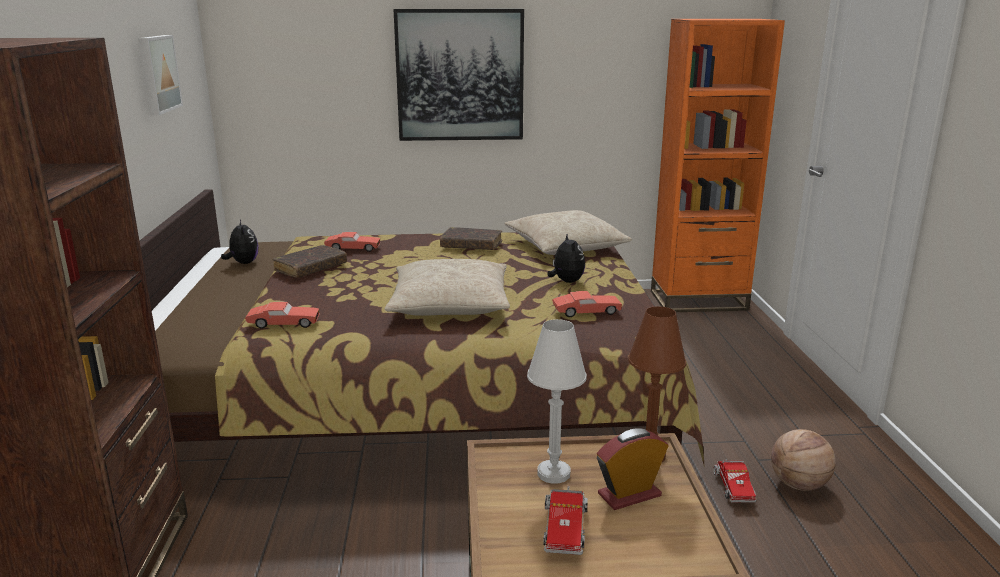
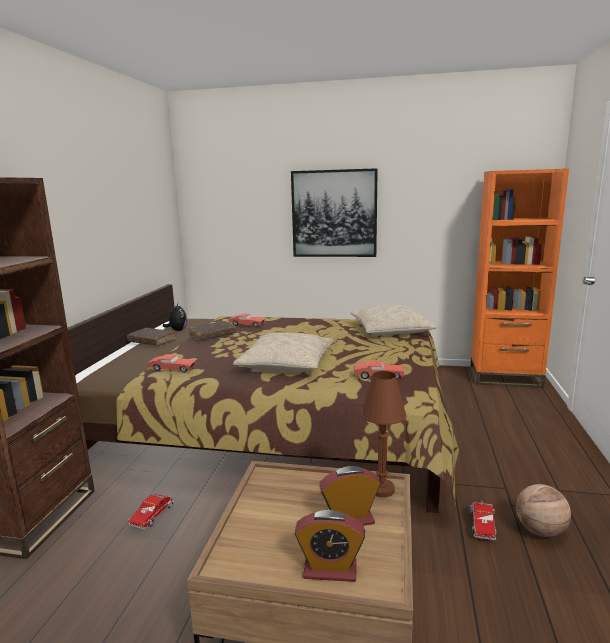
camera: 15 degrees right, 5 degrees down
(157, 74) = (134, 211): picture -> none
(471, 245) = (324, 326): brown book -> brown book (152, 341)
(553, 473) = (301, 494): white table lamp -> none
(564, 528) = (285, 539): toy truck -> toy truck (153, 515)
(566, 281) = (376, 354): plush toy -> none
(637, 554) = (330, 570): none -> alarm clock

